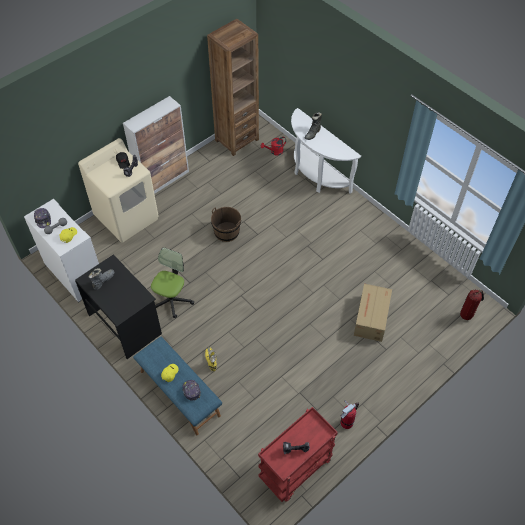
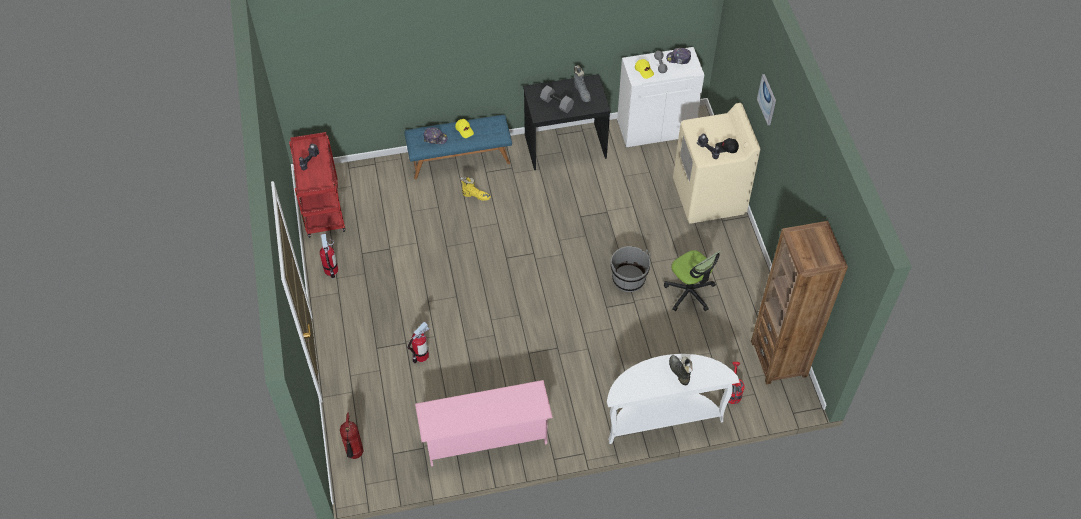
camera: 120 degrees right, 0 degrees up
(100, 108) = (767, 99): none -> picture
(125, 292) = (556, 104): none -> grey dumbbell
(163, 180) = (749, 252): cabinet -> none
(172, 300) = (568, 193): office chair -> office chair (689, 292)
(226, 232) = (628, 279): brown bucket -> grey bucket
(370, 318) = (421, 355): cardboard box -> fire extinguisher
(397, 252) = (485, 437): none -> pink shoe rack

